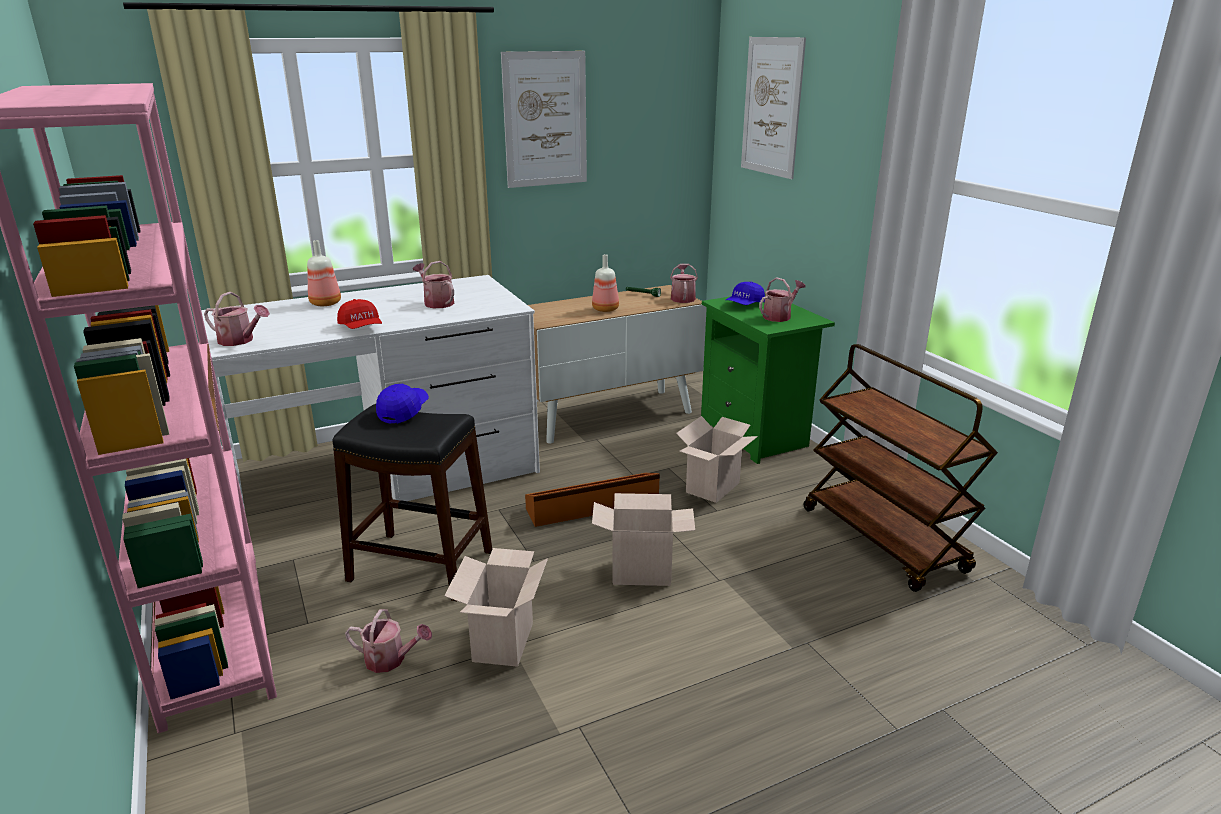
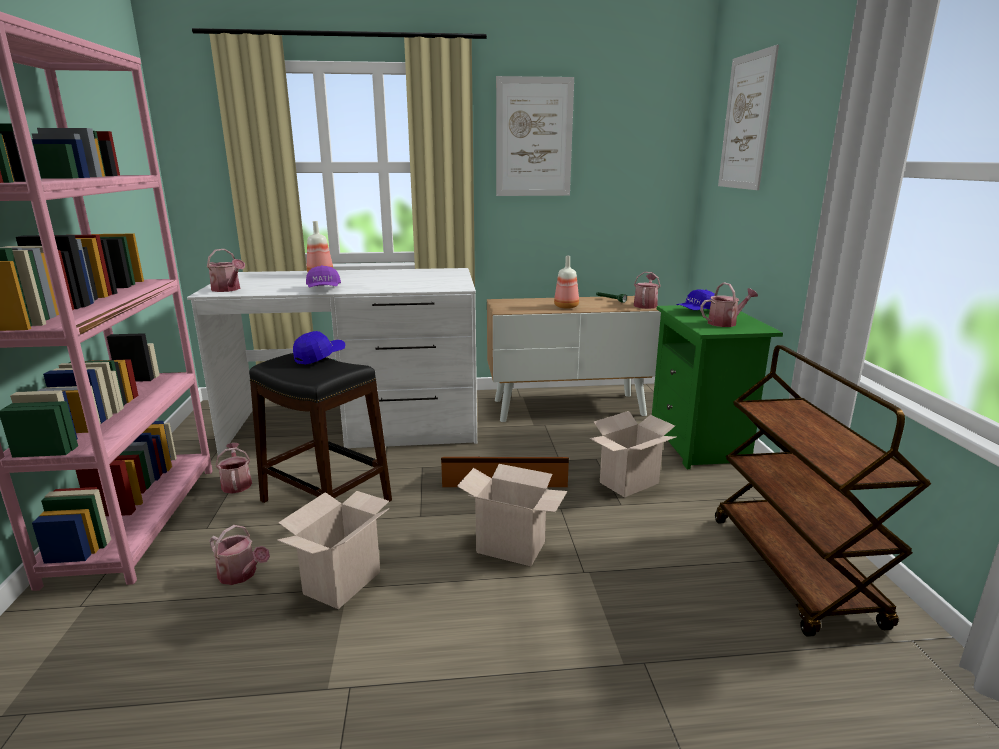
camera: 20 degrees right, 5 degrees down
(361, 327) = (324, 289): red cap -> purple cap
(436, 302) = (402, 280): watering can -> watering can (236, 483)

